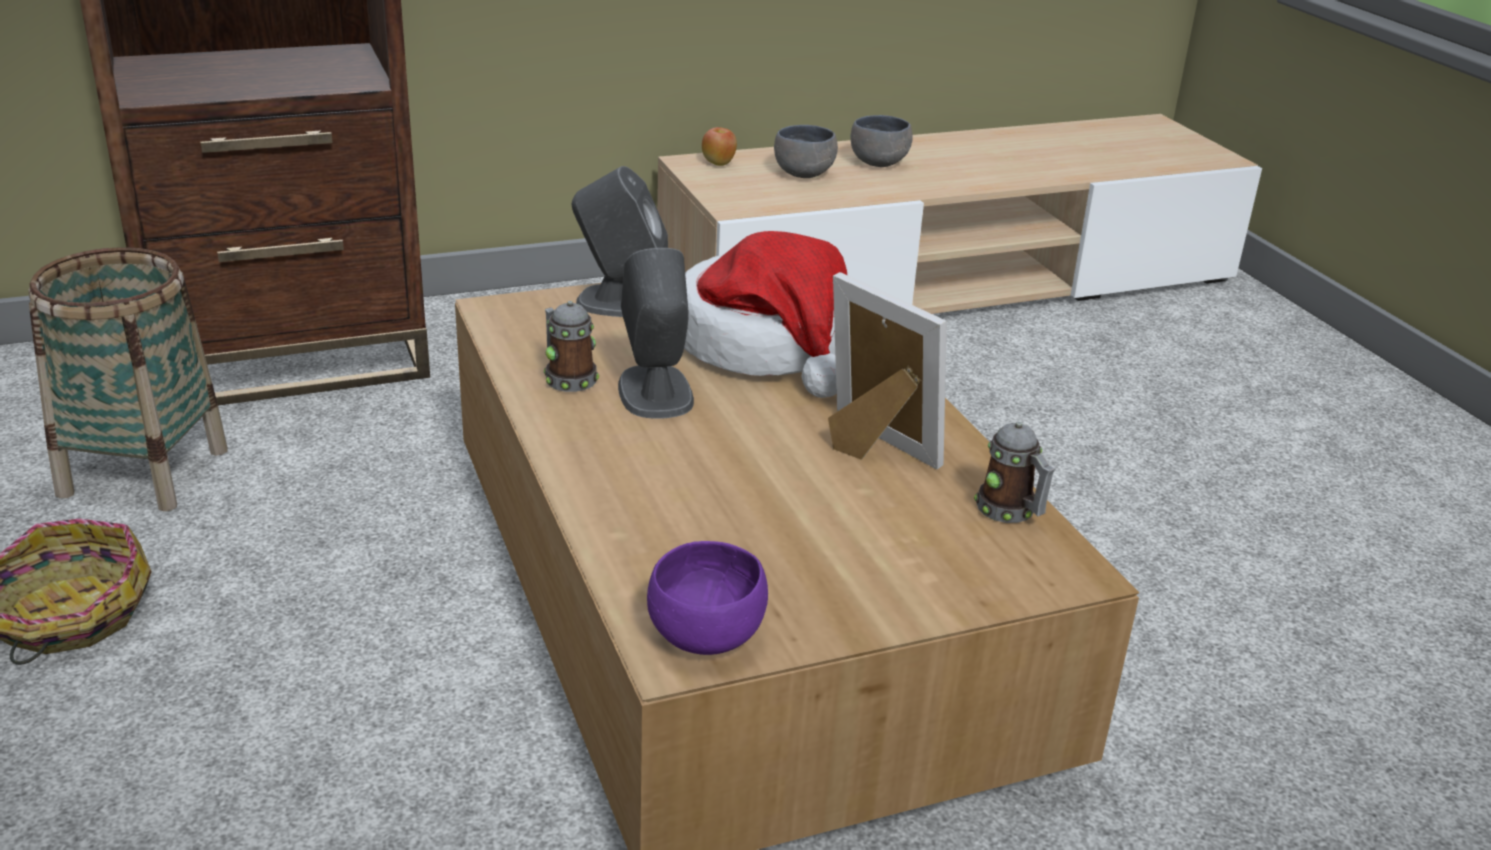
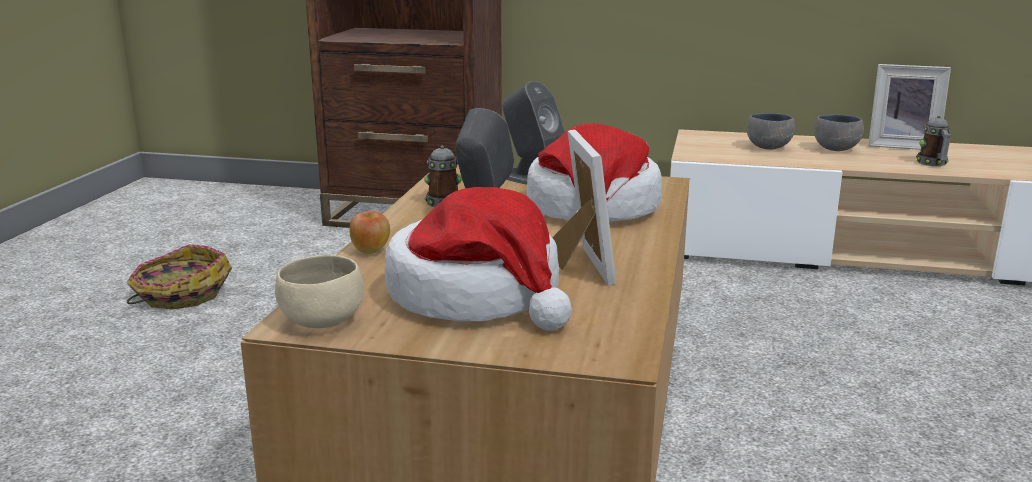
camera: 35 degrees right, 10 degrees down
(144, 472) = (286, 247): basket -> none
(704, 640) = (319, 323): purple bowl -> beige bowl
(719, 163) = (715, 136): apple -> apple (371, 251)
(824, 530) = (478, 295): none -> hat
(938, 143) = (902, 145): none -> picture frame
(1011, 512) = (626, 317): mug -> mug (933, 164)

